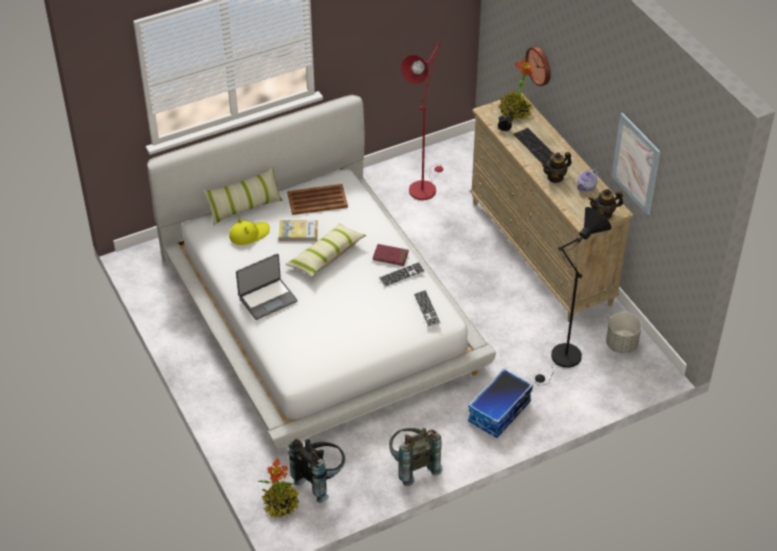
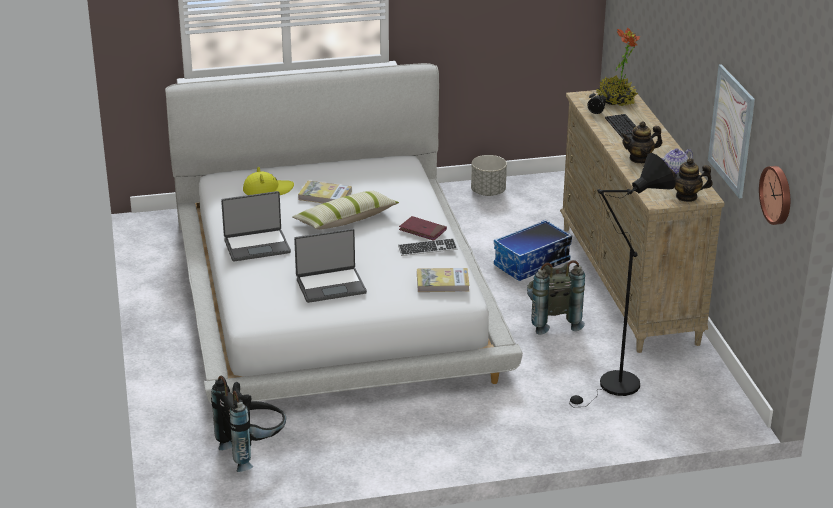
camera: 15 degrees right, 15 degrees down
(244, 208) = (275, 169): pillow -> none
(281, 504) = (192, 467): potted plant -> none
(316, 200) = (361, 172): brown tray -> none
(343, 330) = (331, 285): none -> laptop
(412, 465) = (373, 458): grey backpack -> grey backpack (551, 320)
(424, 187) = (511, 207): red floor lamp -> none
(427, 309) = (442, 282): keyboard -> book
(499, 412) = (509, 425): storage box -> storage box (532, 264)
(540, 65) = (651, 43): wall clock -> wall clock (777, 195)
(621, 344) = (697, 384): grey planter -> grey planter (488, 192)

